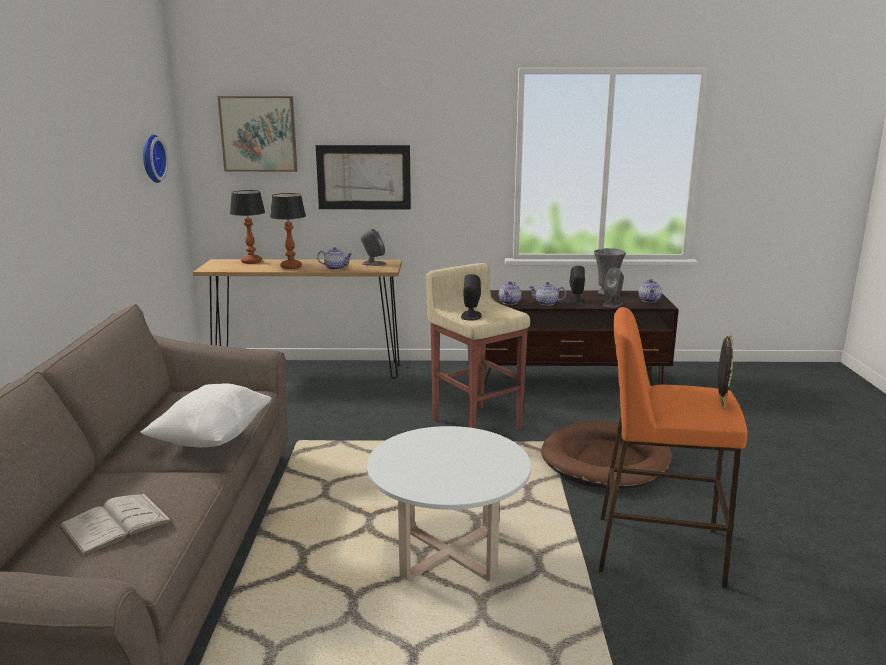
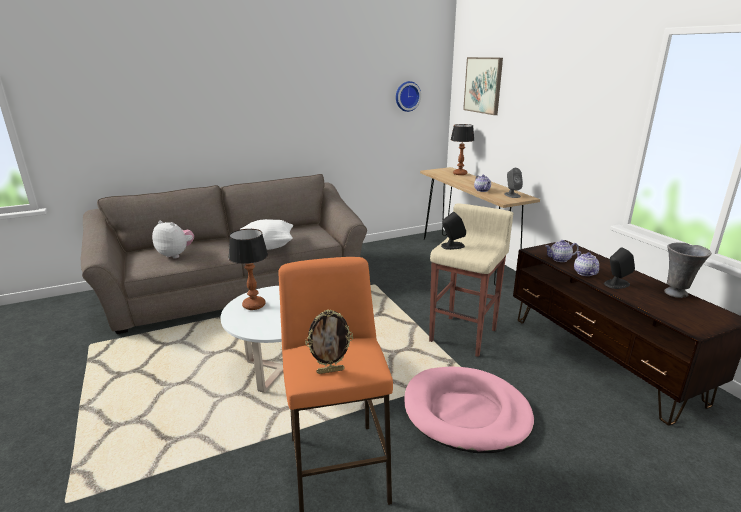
camera: 65 degrees right, 5 degrees up
(116, 524) = (176, 254): white book -> plush toy
(290, 267) = (465, 182): table lamp -> table lamp (253, 305)
(363, 177) = (531, 126): picture -> none
(606, 461) = (466, 412): brown dog bed -> pink dog bed
(613, 304) = (642, 302): grey speaker -> none
(649, 300) = (697, 319): teapot -> none

